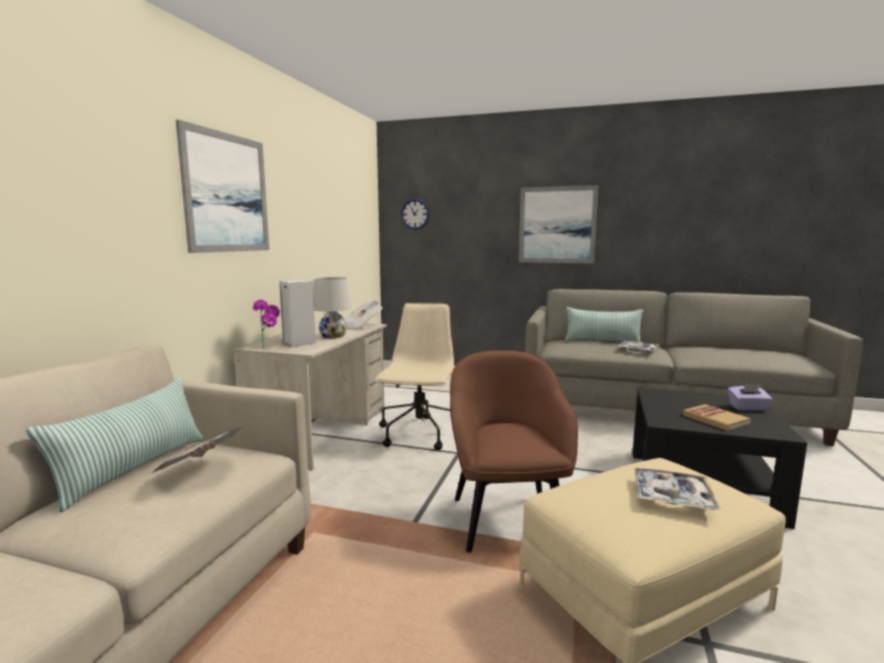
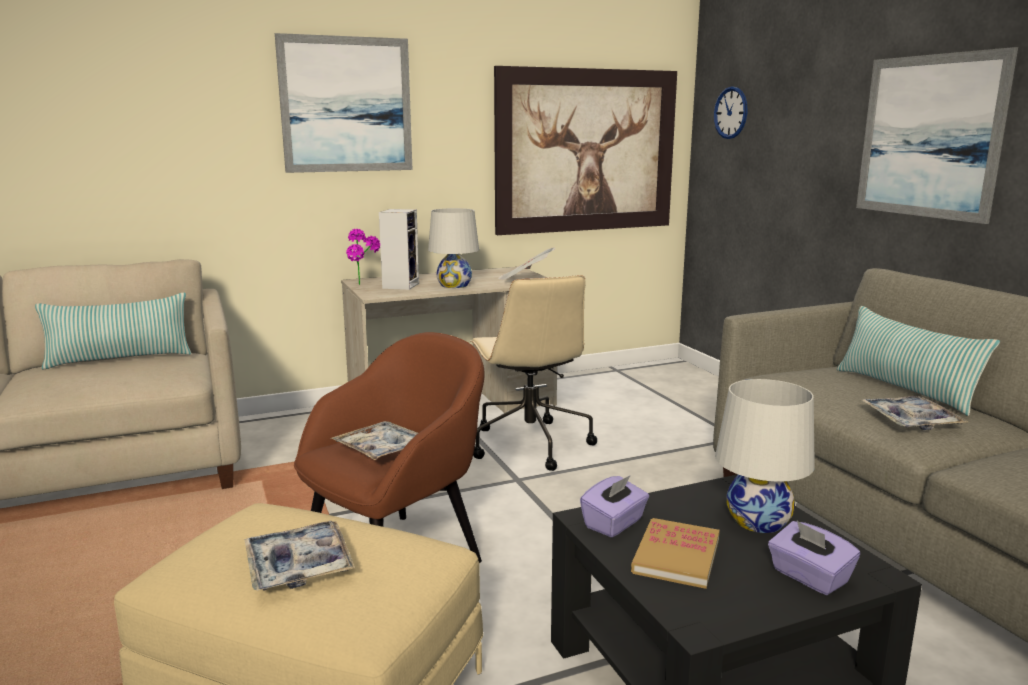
camera: 50 degrees right, 5 degrees up
(199, 471) = (125, 372): newspaper -> none
(344, 237) = (586, 151): none -> picture
(419, 434) = (529, 444): beige office chair -> beige office chair turned 105 degrees clockwise
(519, 435) = (382, 449): none -> tray
(672, 419) = (614, 523): none -> purple tissue box
(690, 399) = (758, 521): none -> white table lamp

